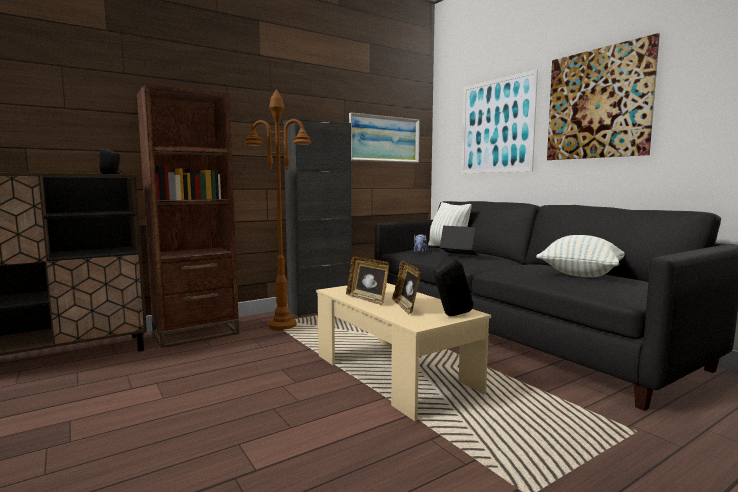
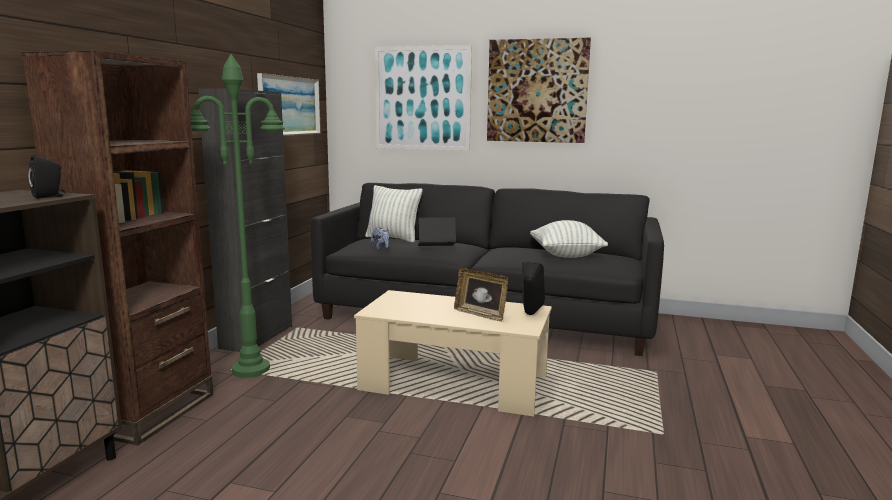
camera: 40 degrees left, 5 degrees up
(283, 326) = (251, 369): brown floor lamp -> green floor lamp
(367, 299) = (431, 314): picture frame -> none

